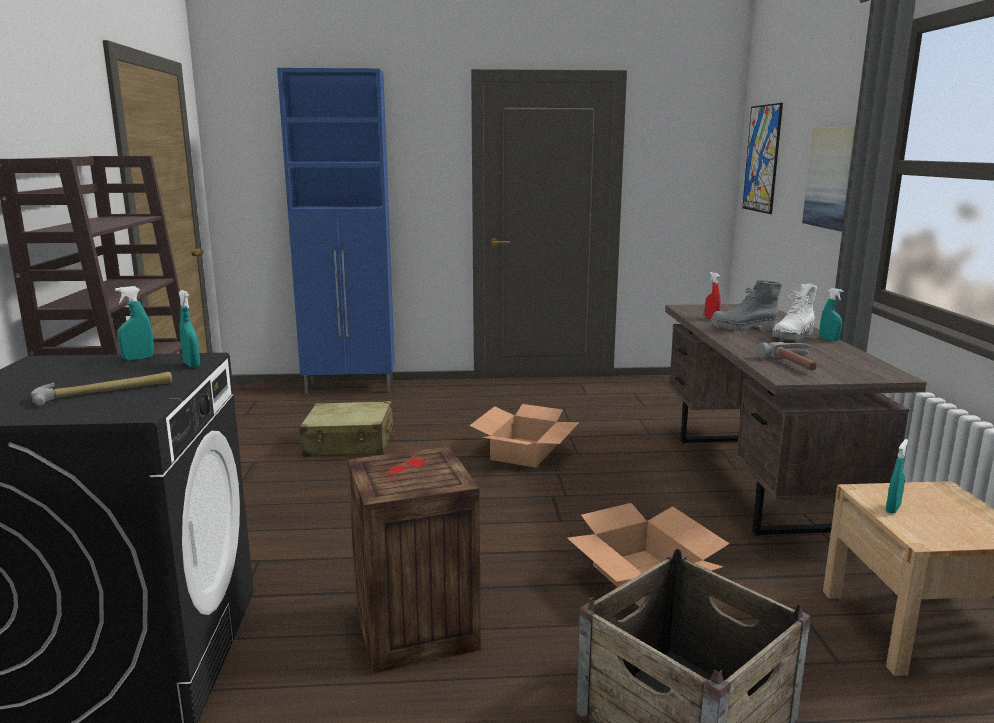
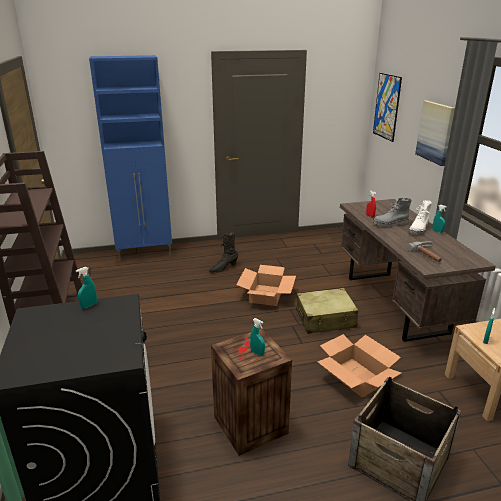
camera: 10 degrees left, 10 degrees up
(105, 392) = (94, 342): hammer -> none
(191, 365) = (125, 309): turquoise spray bottle -> turquoise spray bottle (257, 353)
(350, 444) = (163, 298): beige suitcase -> beige suitcase (325, 319)
(466, 414) = (223, 268): none -> black boot

